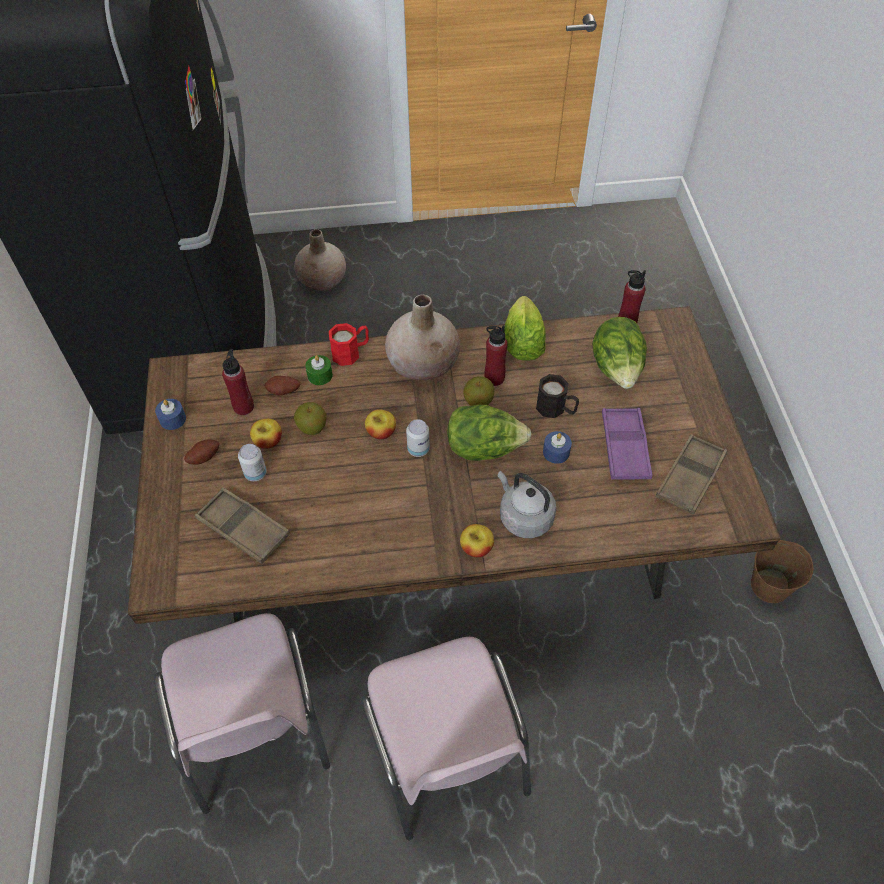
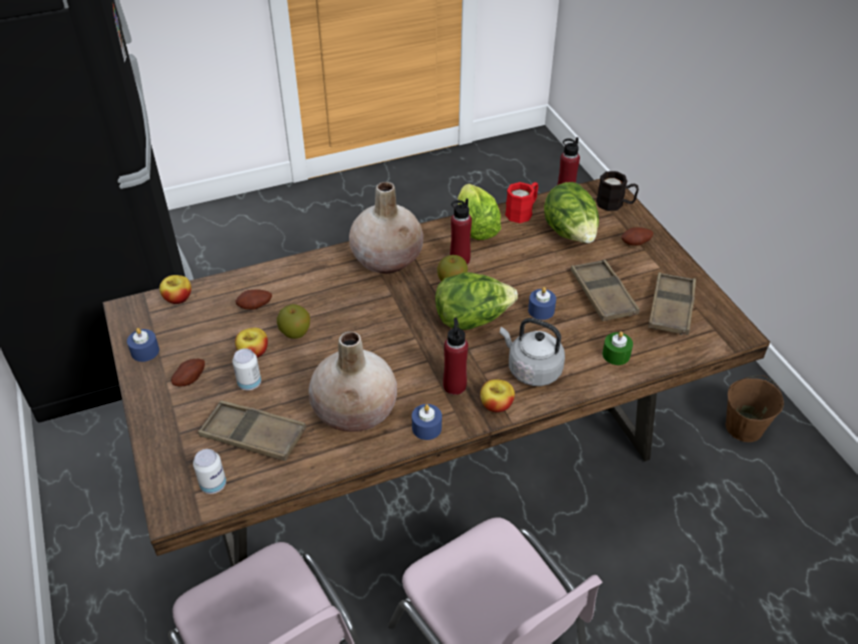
camera: 15 degrees left, 10 degrees down
(243, 407) = (217, 327): red bottle -> red bottle (454, 386)
(320, 375) = (287, 286): green candle -> green candle (616, 355)
(323, 280) = (233, 243): beige vase -> beige vase (355, 412)
(351, 352) = (312, 262): red mug -> red mug (522, 212)
(381, 432) = (366, 324): apple -> apple (178, 299)
(403, 557) = (426, 428): none -> blue candle
(418, 449) = (408, 332): can -> can (213, 485)
(556, 409) = (527, 275): black mug -> black mug (615, 204)
(624, 447) = (602, 295): purple tray -> brown tray
(681, 394) = (636, 244): none -> potato

